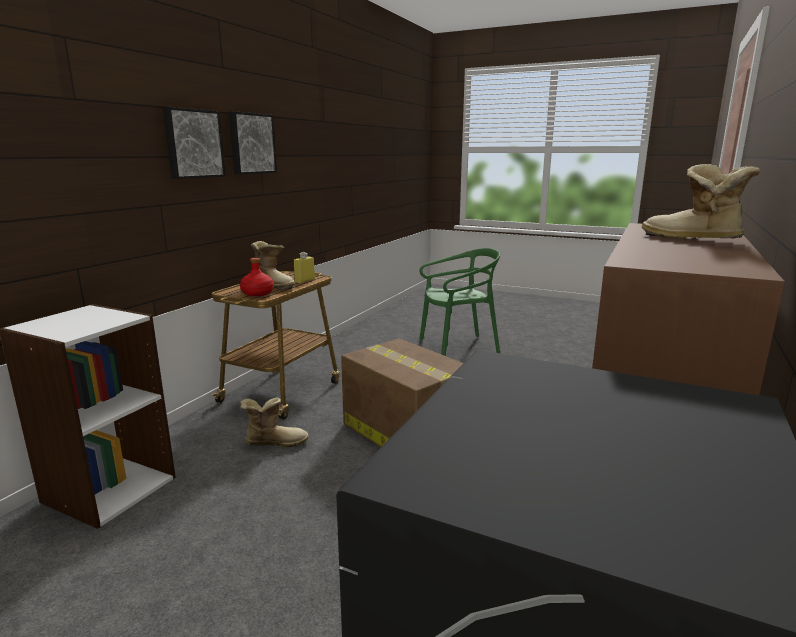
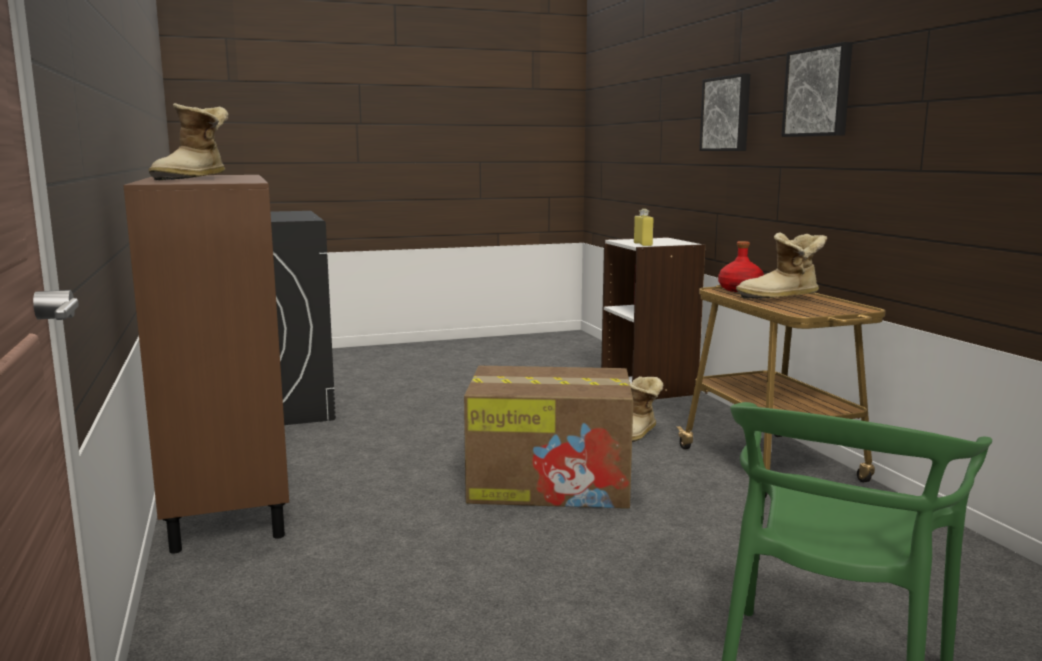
camera: 135 degrees right, 5 degrees down
(251, 143) = (905, 81): picture -> picture (727, 114)
(304, 280) = (793, 308): yellow bottle -> yellow bottle (643, 244)
(691, 239) = (195, 179): boot -> boot turned 105 degrees clockwise

